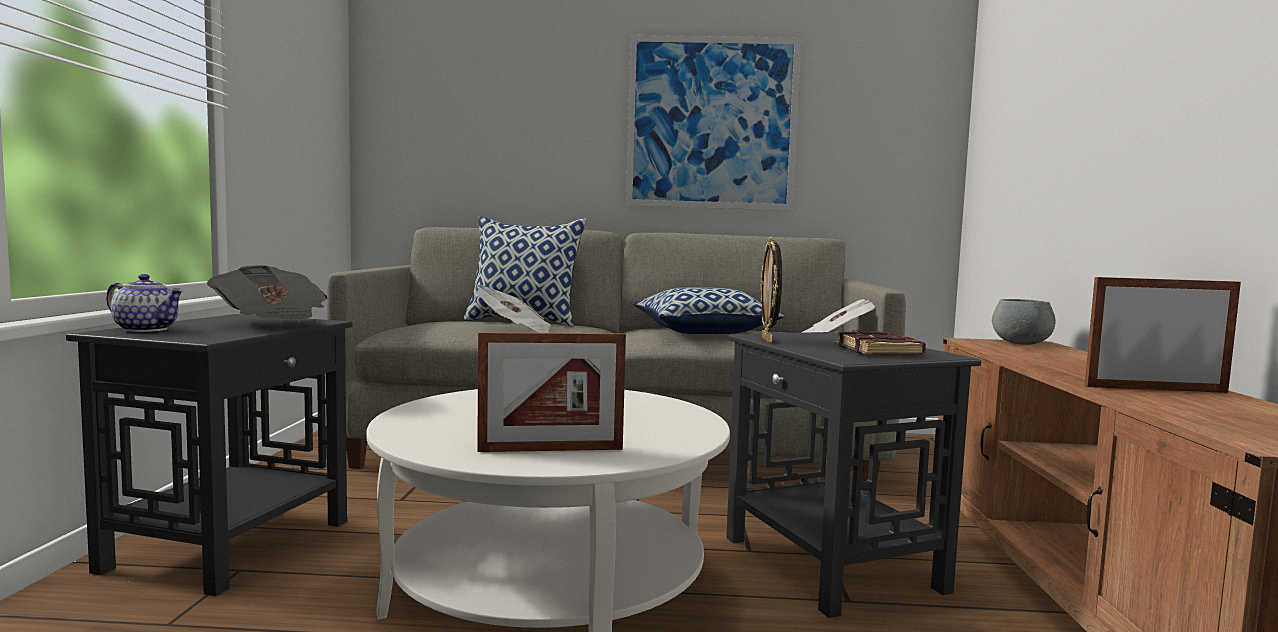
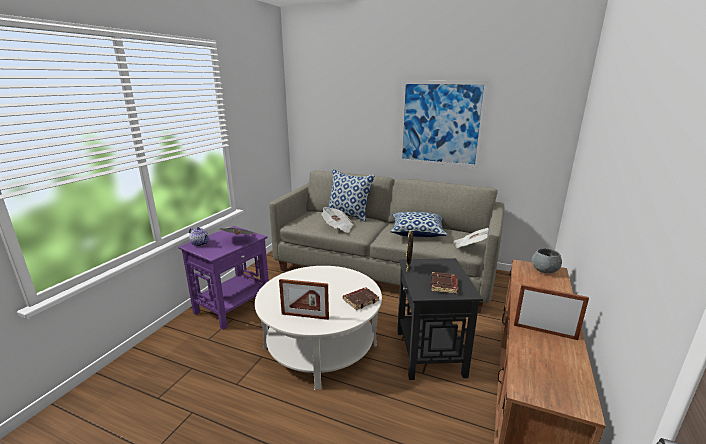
camera: 20 degrees right, 15 degrees up
(232, 544) = (233, 306): black side table -> purple side table
(672, 420) = (360, 300): none -> brown book

